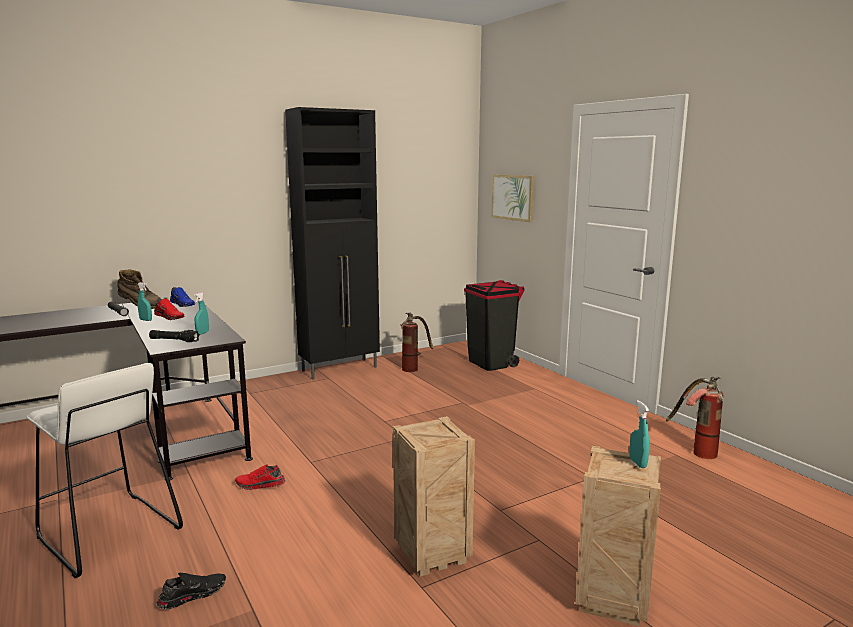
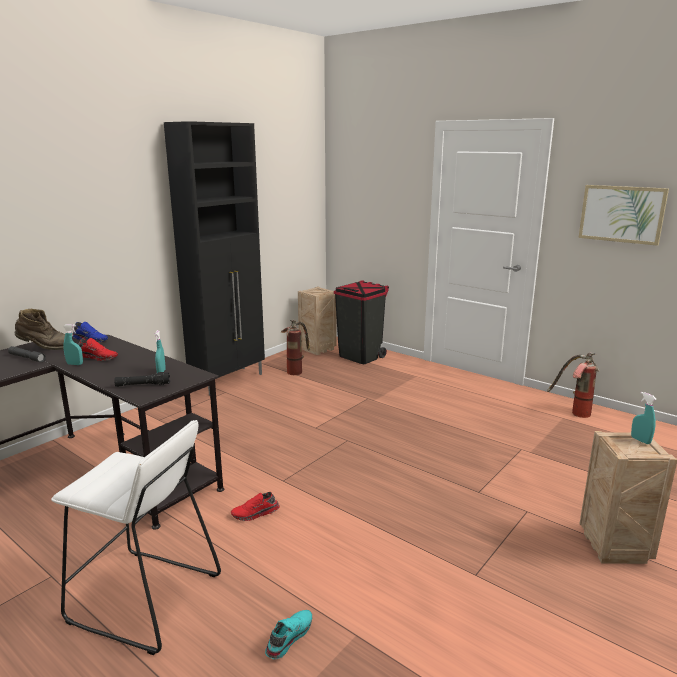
camera: 20 degrees left, 5 degrees up
(192, 594) = (288, 637): black shoe -> turquoise shoe
(431, 556) = (460, 545): crate -> crate (317, 350)
(513, 197) = (368, 203): picture -> picture (622, 214)

